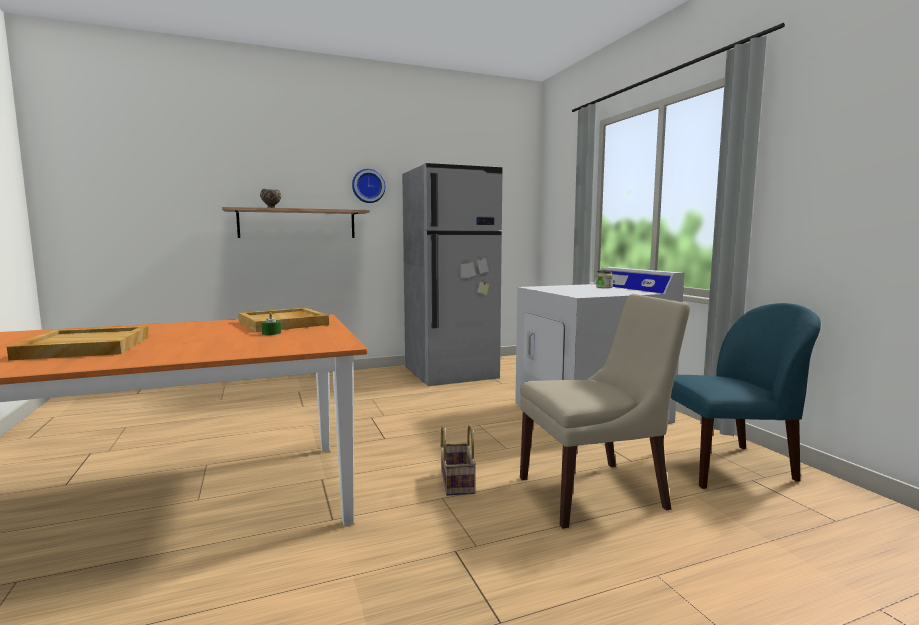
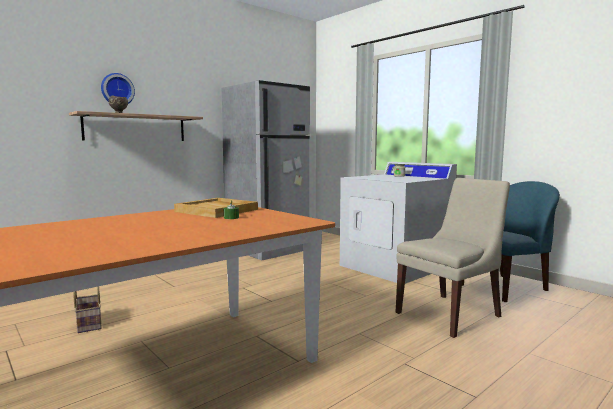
camera: 20 degrees left, 0 degrees up
(84, 347) = (96, 238): beige tray -> none
(368, 186) = (193, 96): wall clock -> wall clock (117, 90)
(456, 482) = (357, 322): basket -> basket (88, 323)

